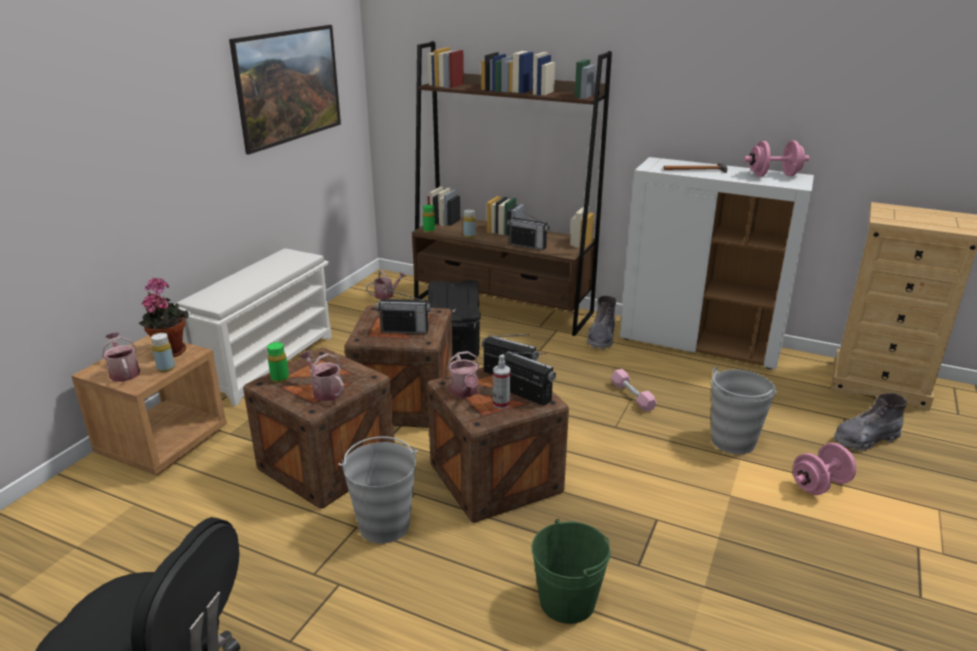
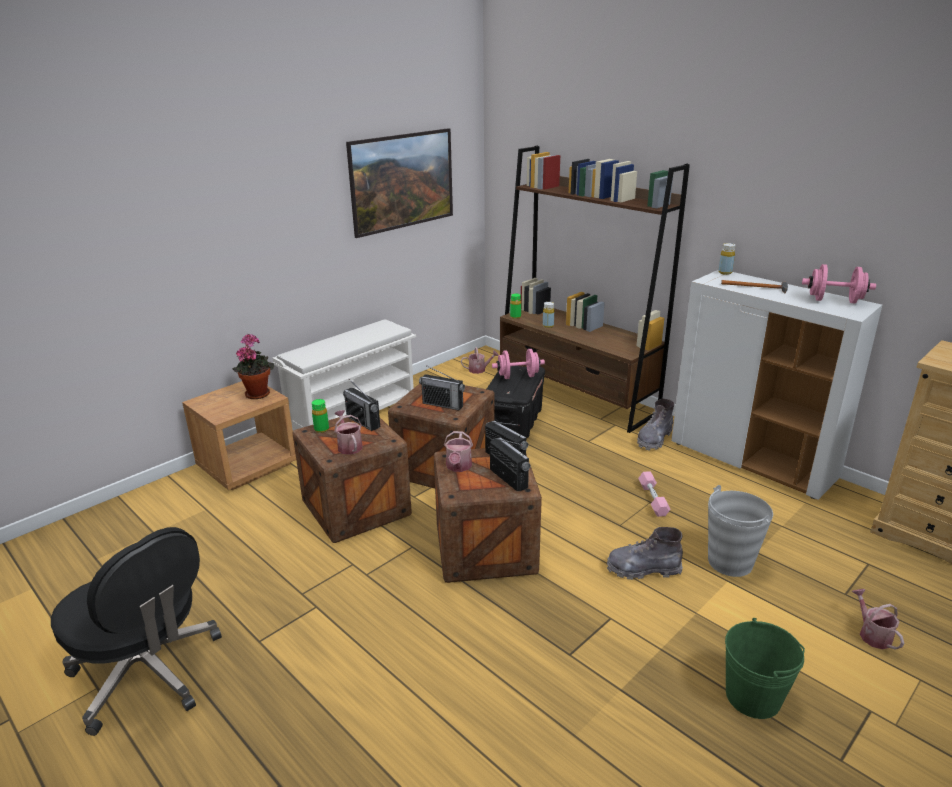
camera: 20 degrees right, 0 degrees up
(124, 372) = (217, 405): watering can -> watering can (872, 634)
(166, 368) = (247, 407): yellow bottle -> yellow bottle (725, 272)
(384, 525) = (374, 567): grey bucket -> none
(501, 404) = (482, 483): spray bottle -> none
(528, 245) = (595, 341): radio -> radio (363, 422)
(567, 601) = (488, 669): green bucket -> green bucket (753, 696)
(820, 485) = (798, 624): pink dumbbell -> pink dumbbell (518, 376)
(865, 439) = (878, 590): grey boot -> grey boot (643, 569)

